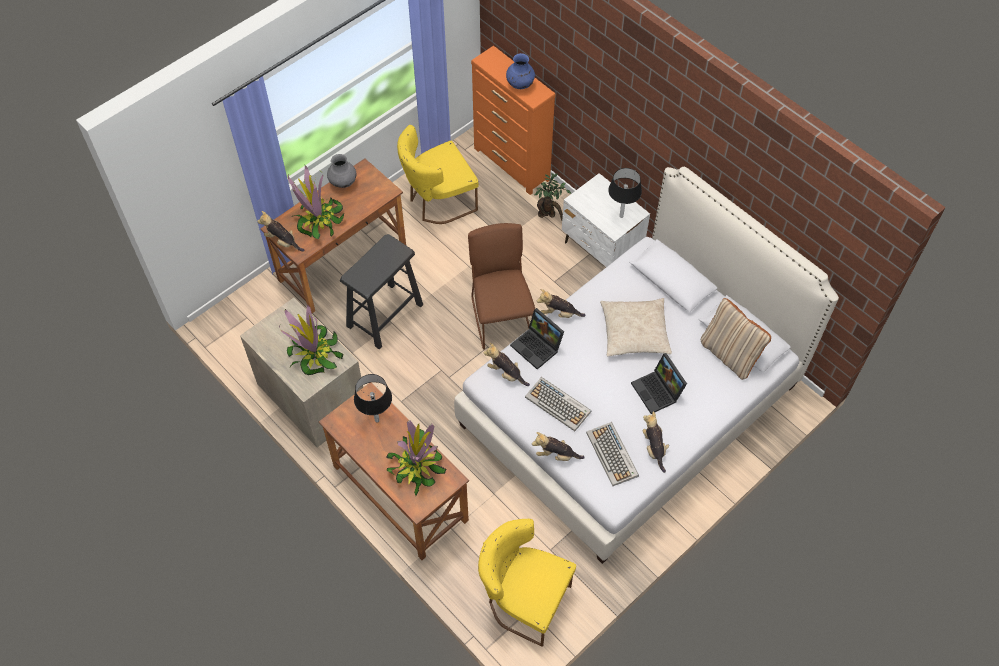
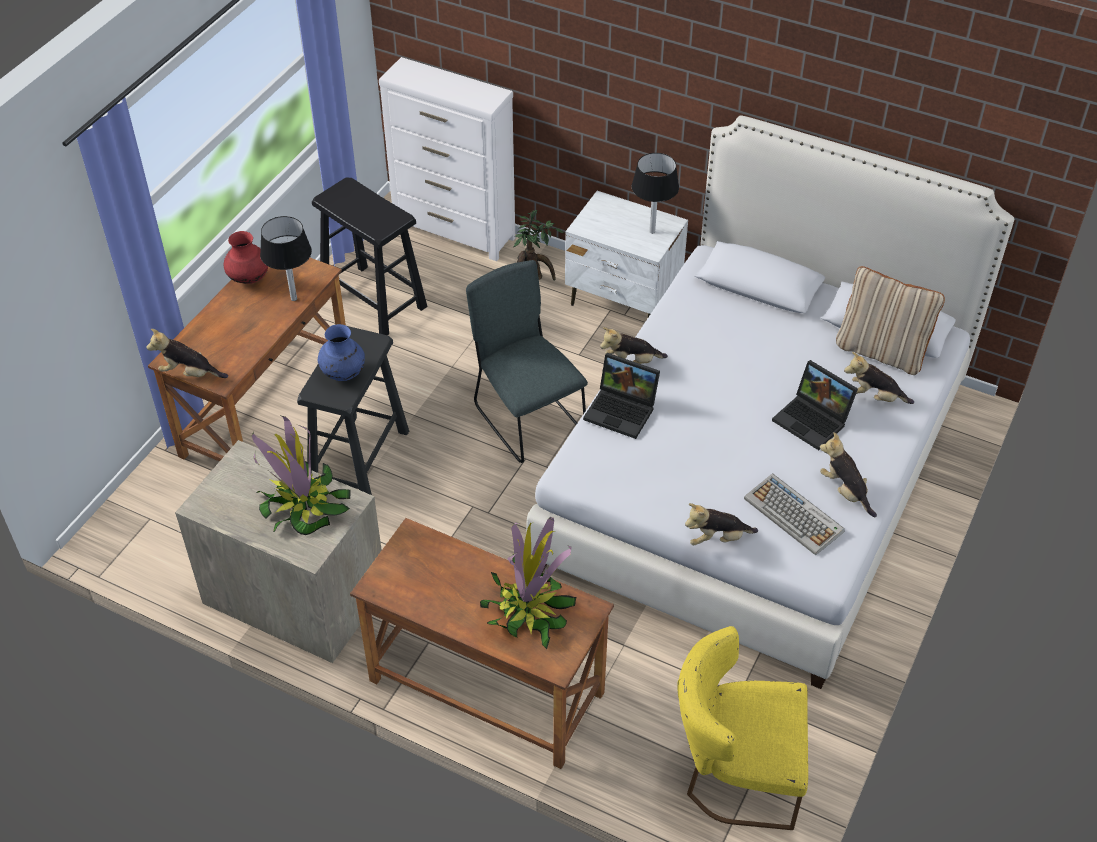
camera: 20 degrees left, 10 degrees down
(318, 220) = (233, 333): potted plant -> none
(343, 182) = (249, 279): grey vase -> red vase
(377, 420) = (439, 565): black table lamp -> black table lamp (293, 298)
(438, 202) = (373, 300): yellow chair -> black stool
(501, 316) = (526, 416): brown chair -> grey chair
(506, 373) = (595, 456): plush toy -> plush toy (874, 397)
(512, 164) = (455, 232): orange dresser -> white dresser
(520, 84) = (460, 91): blue vase -> blue vase (343, 373)
(558, 404) = (688, 473): keyboard -> none
(634, 332) = (744, 359): beige pillow -> none

